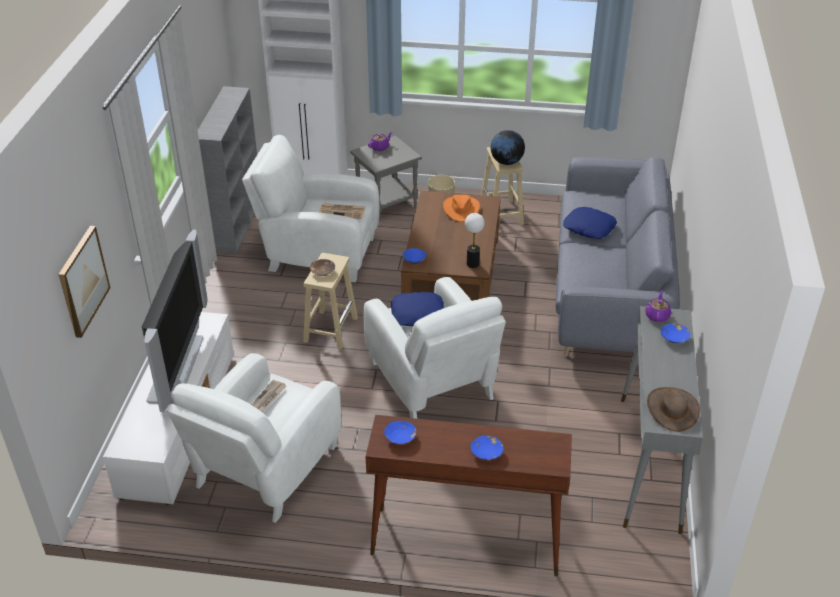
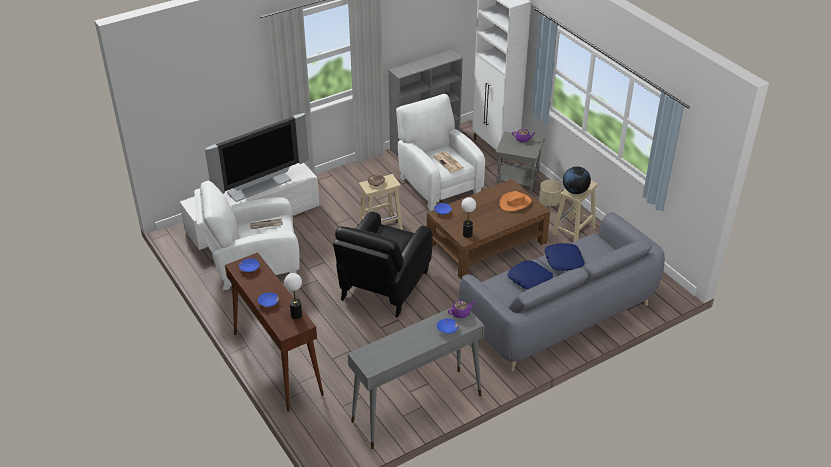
camera: 50 degrees right, 0 degrees up
(82, 281) = (215, 105): picture -> none
(417, 314) = (393, 238): blue pillow -> blue pillow (529, 279)
(433, 383) = (383, 287): white armchair -> black armchair
(534, 440) = (296, 315): none -> table lamp
(672, 409) = (379, 356): brown hat -> none

